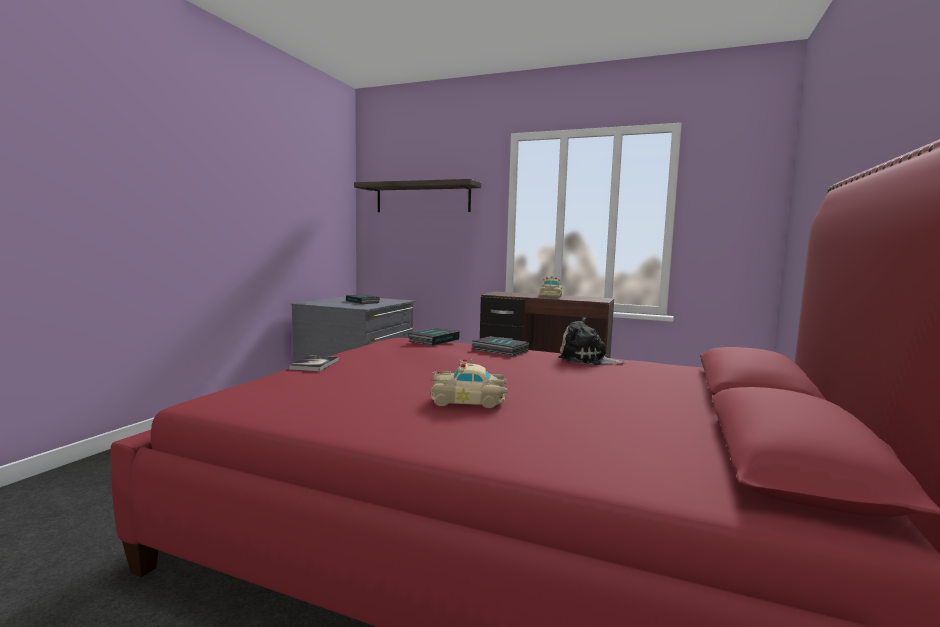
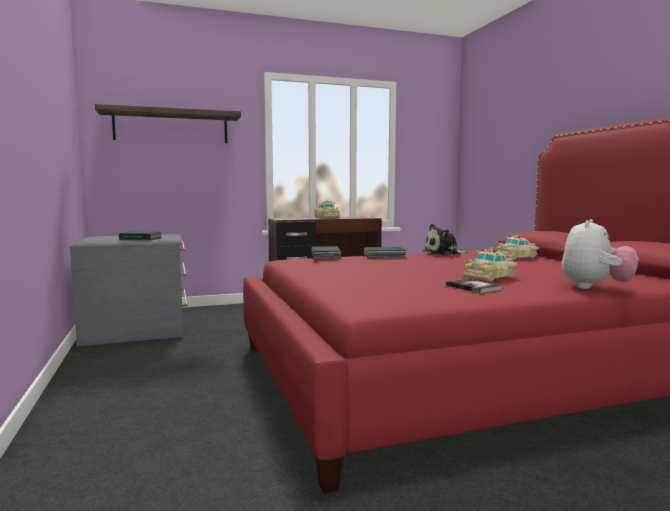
camera: 40 degrees left, 0 degrees up
(314, 364) = (320, 280): book -> book (473, 287)
(523, 455) = (595, 287): none -> plush toy
(660, 383) = (516, 257): none -> beige toy car

